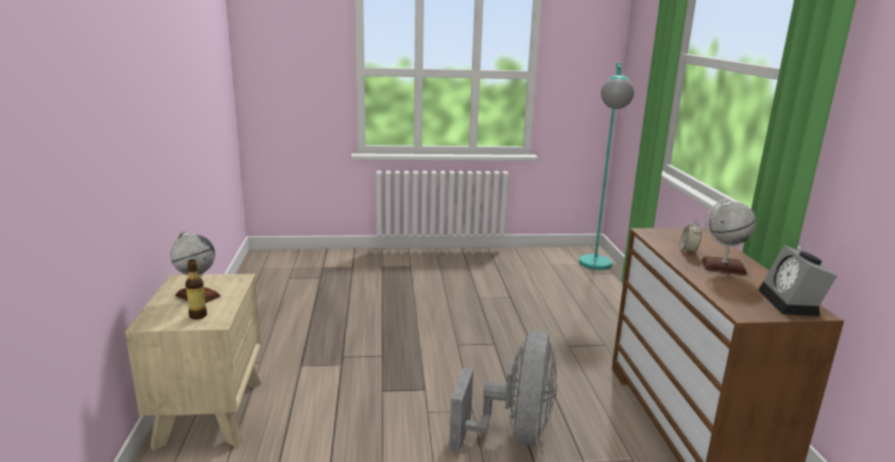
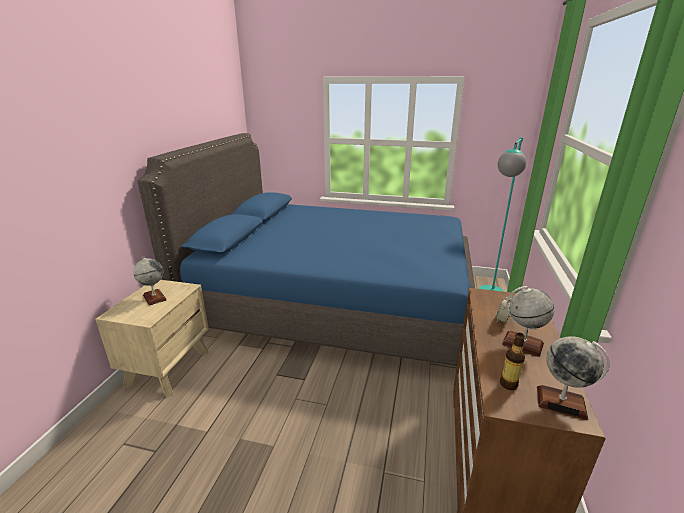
camera: 20 degrees right, 5 degrees up
(198, 316) = (141, 313): bottle -> bottle (508, 384)
(408, 298) = (335, 303): none -> blue bed
(513, 433) = (345, 432): grey fan -> none
(792, 303) = (561, 402): alarm clock -> globe

